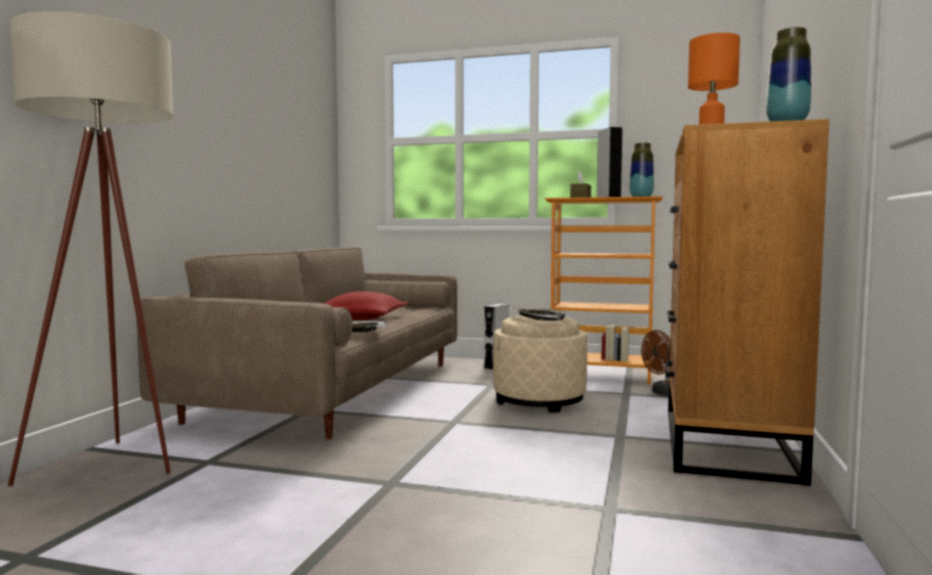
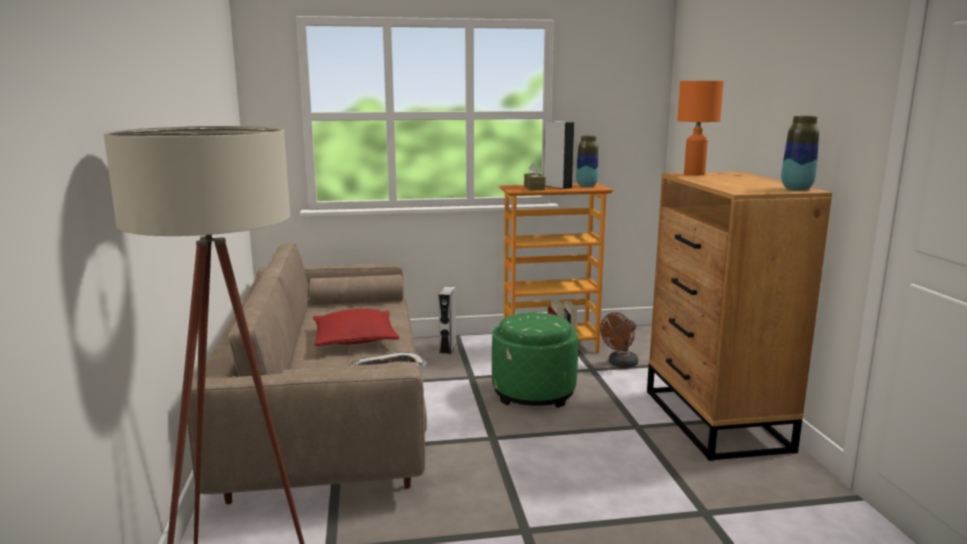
camera: 25 degrees left, 10 degrees up
(539, 400) = (533, 392): beige ottoman -> green ottoman
(540, 318) = (537, 322): tray -> none

